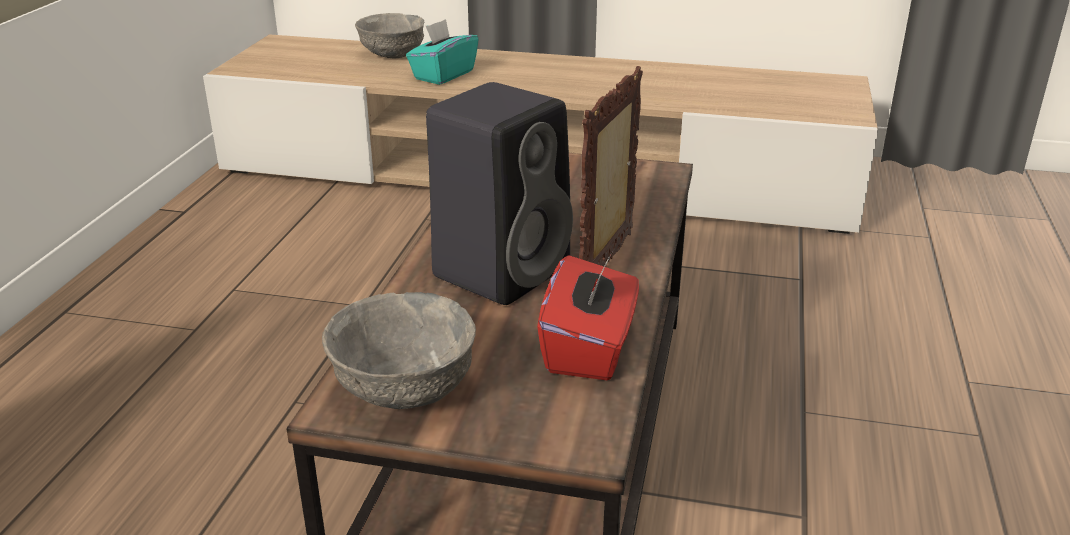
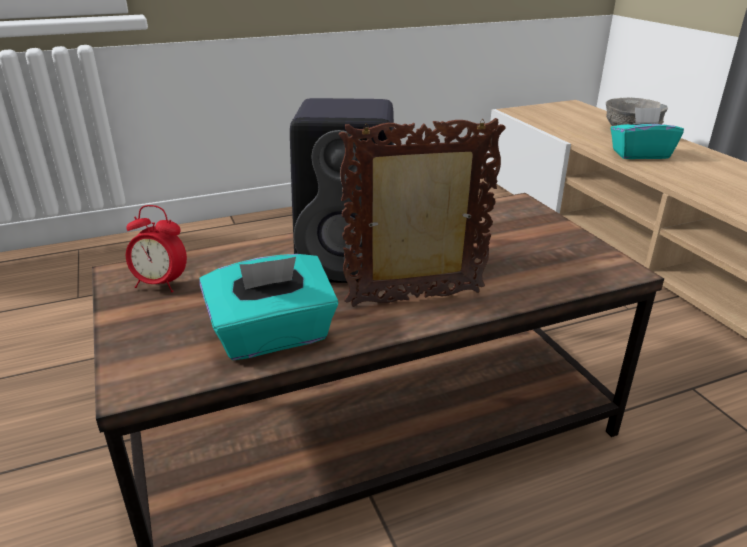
camera: 55 degrees right, 0 degrees up
(404, 387) = (161, 284): grey bowl -> alarm clock
(589, 349) = (273, 336): red tissue box -> turquoise tissue box

